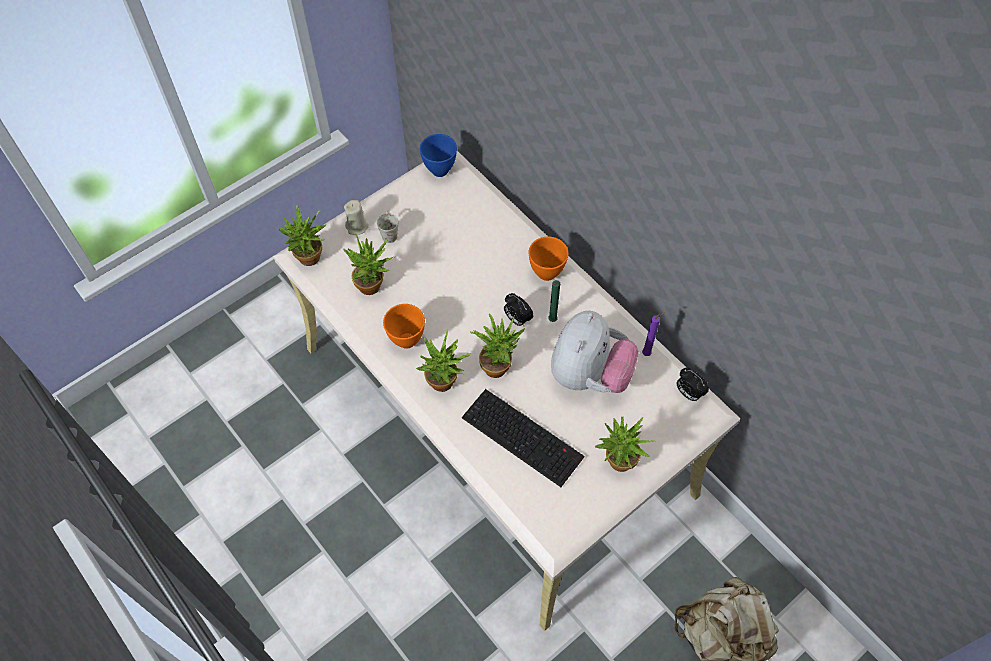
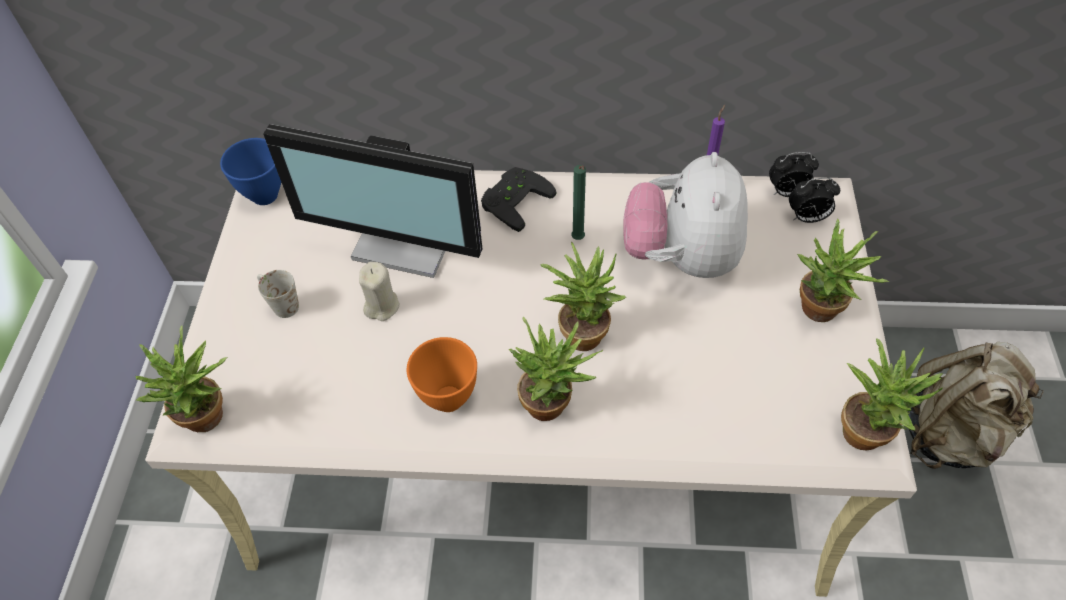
camera: 45 degrees left, 5 degrees down
(357, 226) = (229, 330): beige candle -> beige candle (382, 306)
(374, 286) = (334, 376): potted plant -> potted plant (867, 428)
(475, 250) = (407, 240): none -> monitor
(517, 319) = (542, 268): alarm clock -> alarm clock (807, 218)
(524, 437) = (704, 376): keyboard -> none
(547, 272) = (513, 199): orange bowl -> black game controller
(589, 374) = (681, 257): plush toy -> plush toy turned 150 degrees counterclockwise

